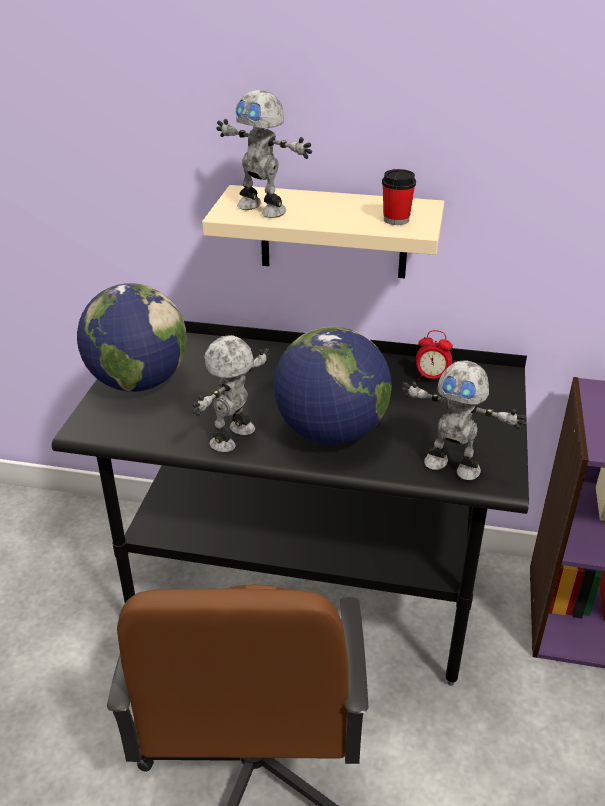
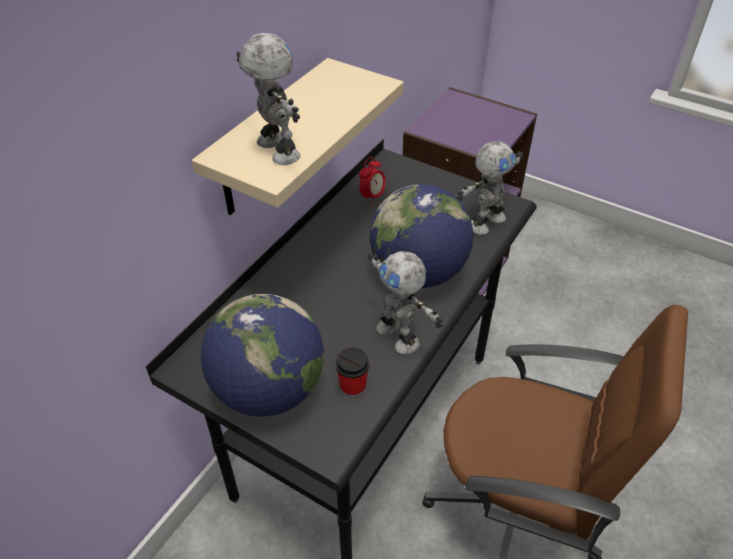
camera: 70 degrees left, 10 degrees up
(263, 209) = (276, 151): toy robot -> toy robot turned 90 degrees counterclockwise
(396, 220) = (353, 88): cup -> cup (353, 387)

